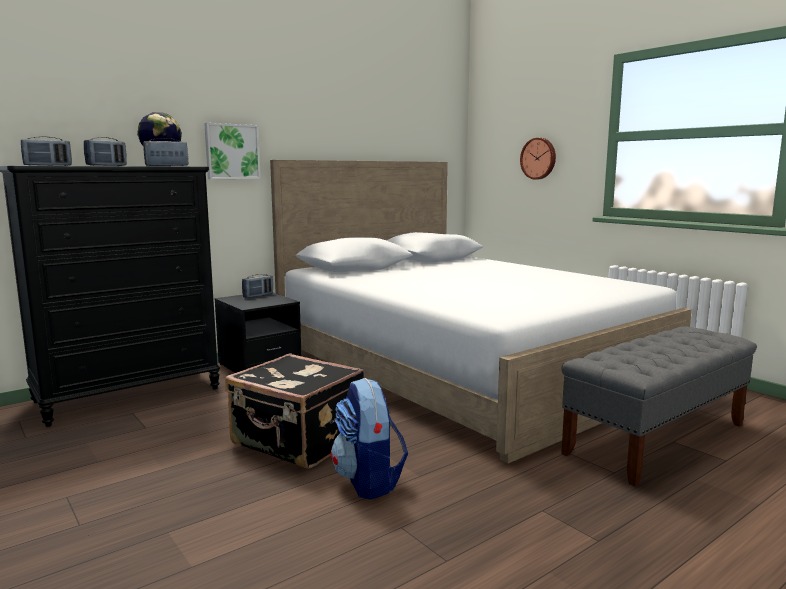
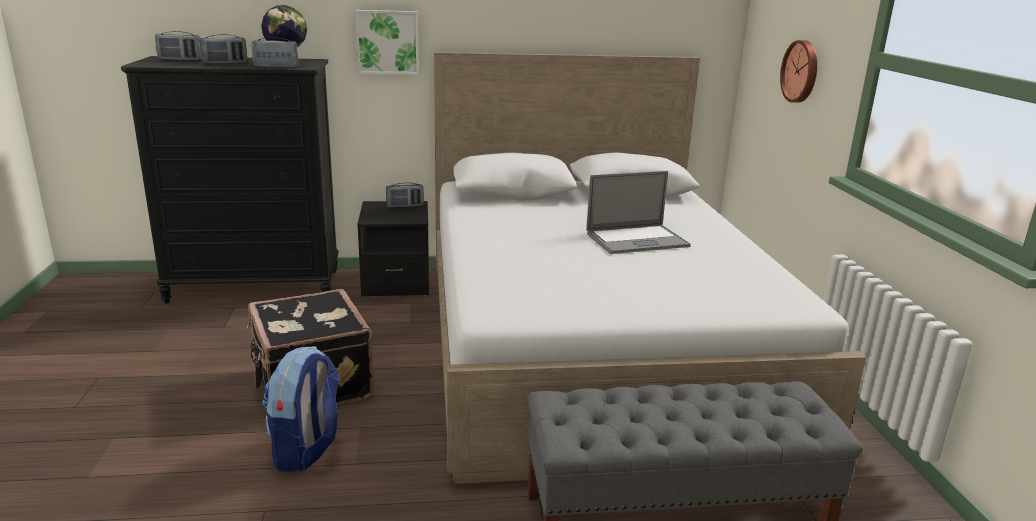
camera: 30 degrees right, 10 degrees up
(494, 276) = (637, 240): none -> laptop

